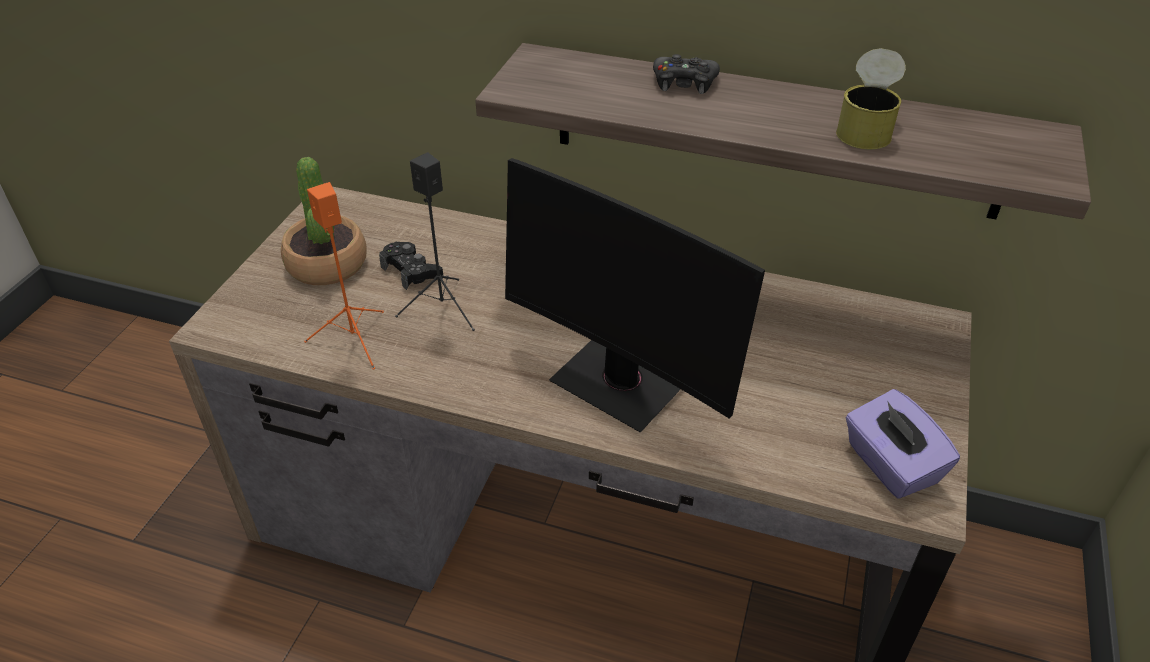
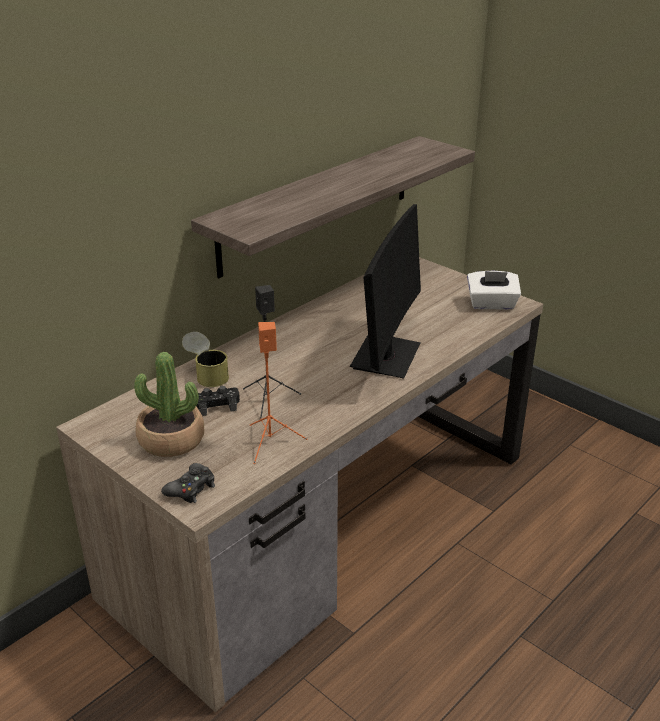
camera: 65 degrees left, 10 degrees down
(620, 382) = (386, 356): monitor -> monitor turned 45 degrees counterclockwise
(684, 83) = (295, 192): black game controller -> black game controller (191, 489)
(866, 127) = (381, 168): can -> can (207, 374)
(890, 465) = (491, 304): purple tissue box -> white tissue box

